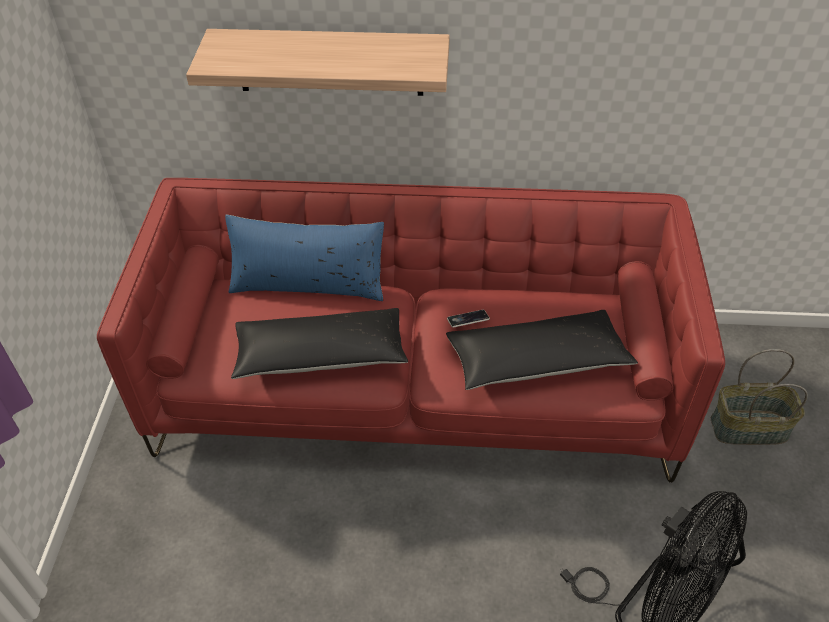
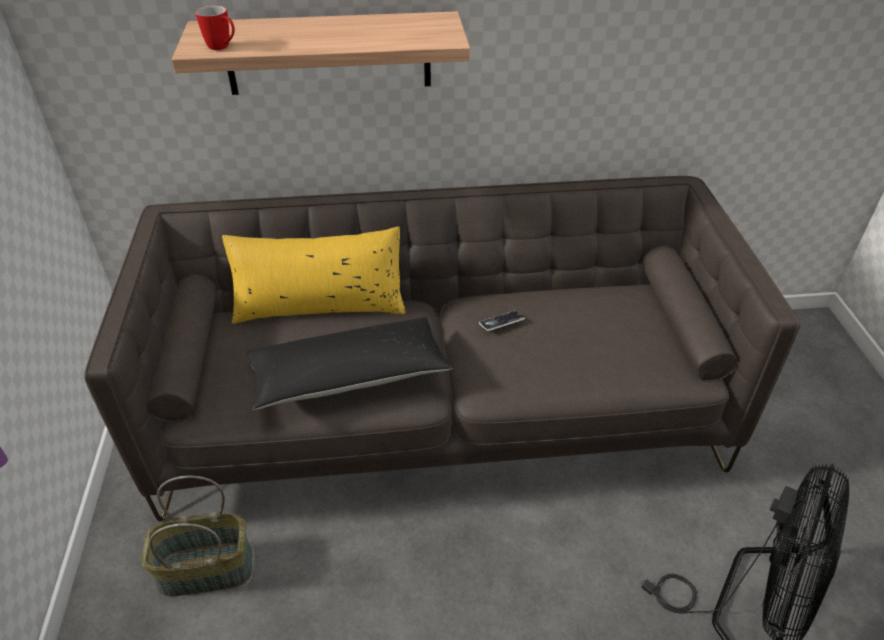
camera: 10 degrees left, 5 degrees down
(231, 64) = (223, 47): none -> mug
(308, 283) = (320, 304): blue pillow -> yellow pillow
(416, 391) = (442, 414): red sofa -> grey sofa
(537, 361) = (585, 355): black pillow -> none
(748, 429) = (784, 409): basket -> basket (205, 571)

